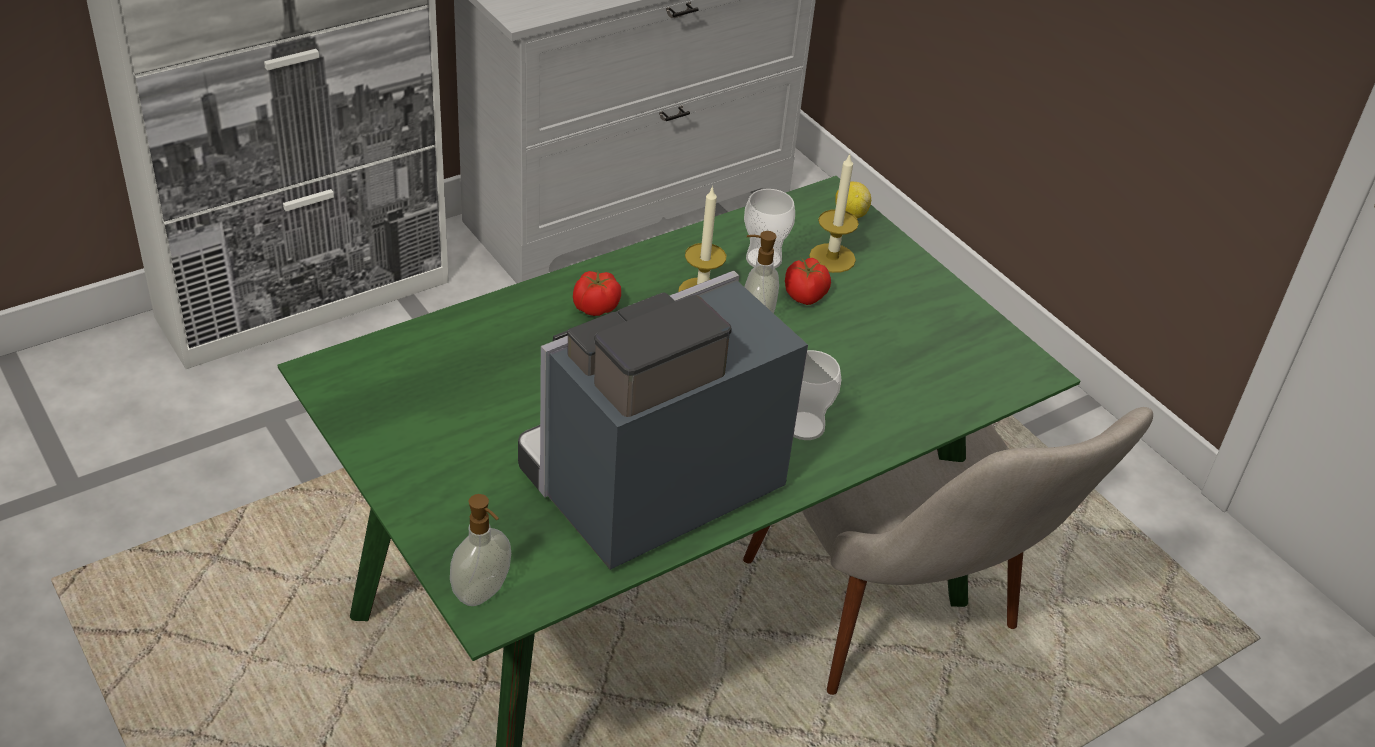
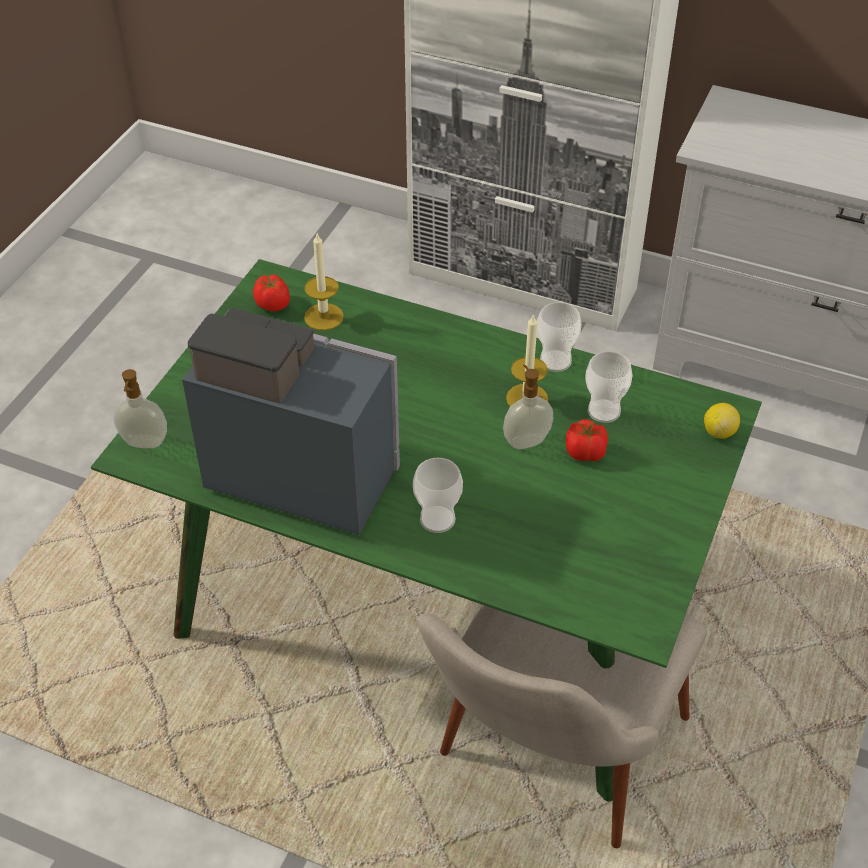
camera: 60 degrees right, 5 degrees up
(596, 308) = (452, 357): tomato -> tomato (273, 305)
(670, 251) = (555, 361): none -> cup
(832, 258) = (650, 447): candle -> candle (323, 317)

